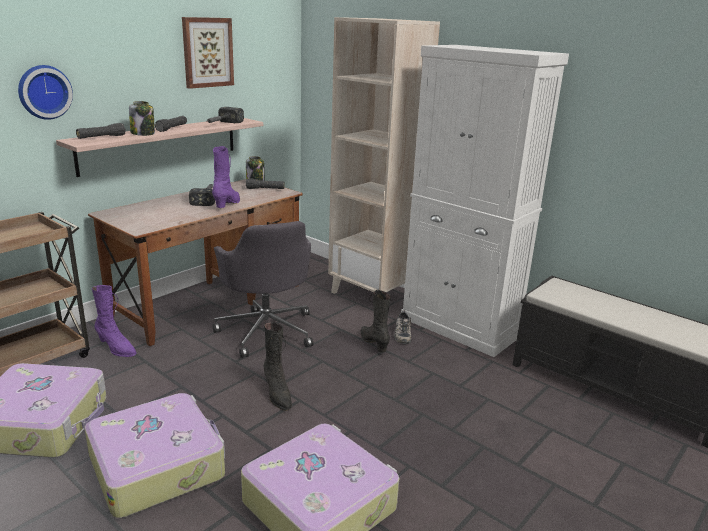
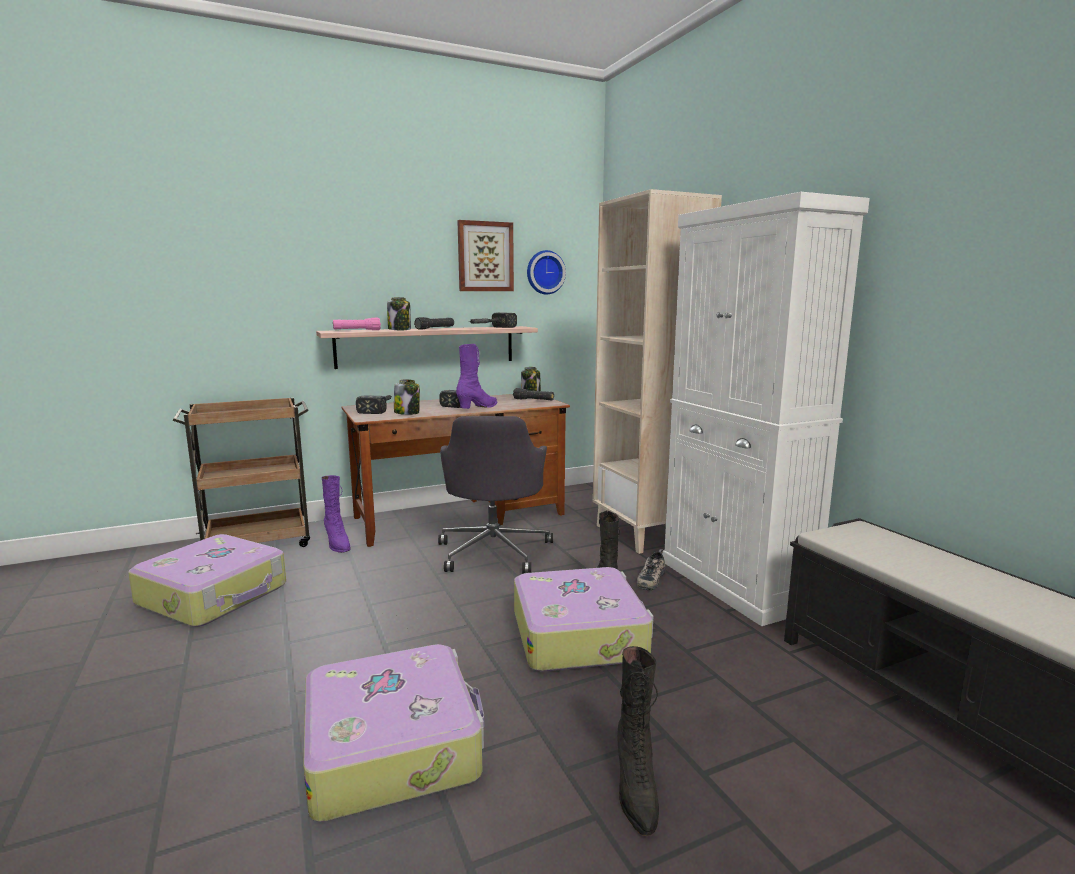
camera: 25 degrees right, 10 degrees down
(44, 92) = (308, 284): wall clock -> wall clock (544, 272)
(101, 137) = (357, 330): black flashlight -> pink flashlight
(134, 213) = (380, 408): none -> hammer
(158, 465) = (270, 656): suitcase -> suitcase (579, 634)
(170, 217) = (407, 413): none -> jar
(277, 394) = (451, 614): black boot -> black boot (636, 789)

